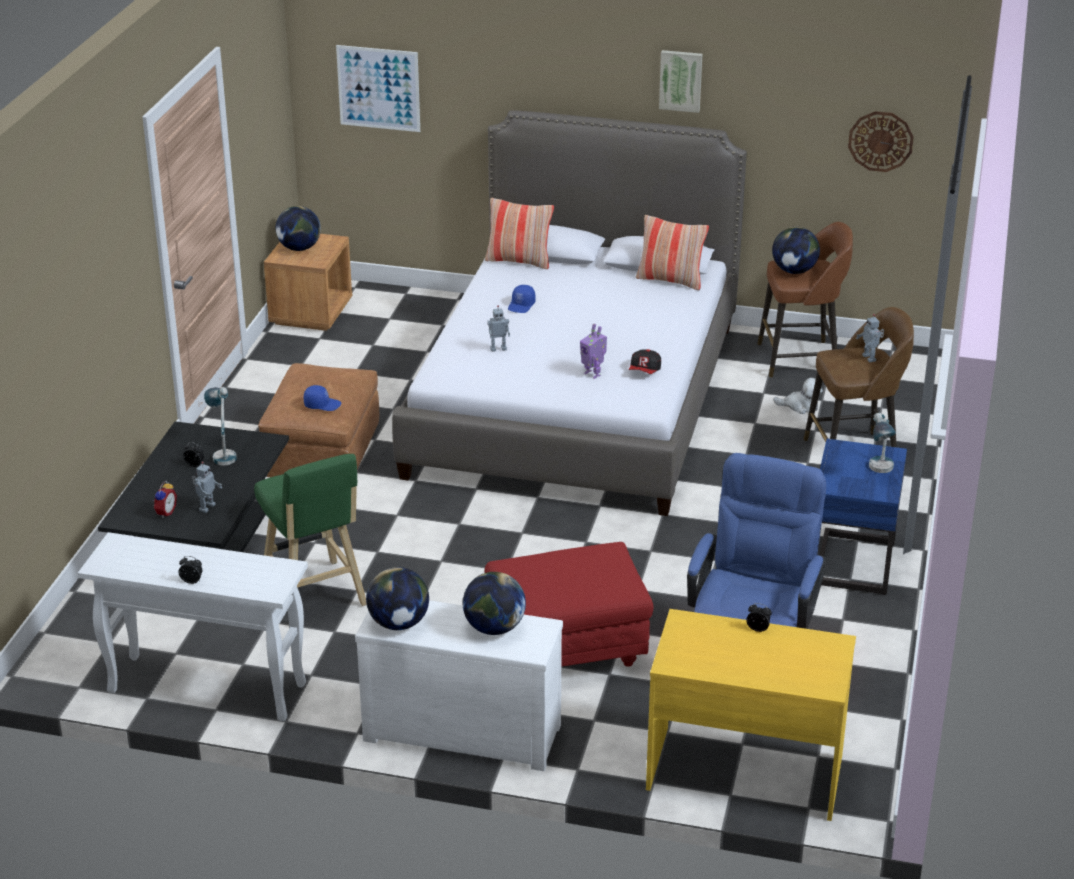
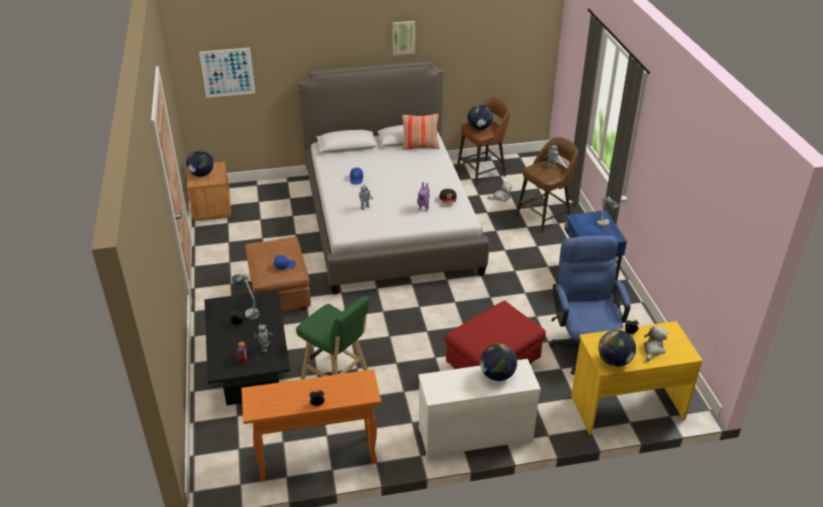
camera: 25 degrees left, 5 degrees up
(205, 688) = (316, 458): white console table -> orange console table
(399, 623) = (445, 389): globe -> globe (614, 361)
(519, 261) = (335, 154): pillow -> none
(773, 663) = (653, 349): none -> plush toy
(880, 141) = (509, 51): wall clock -> none

